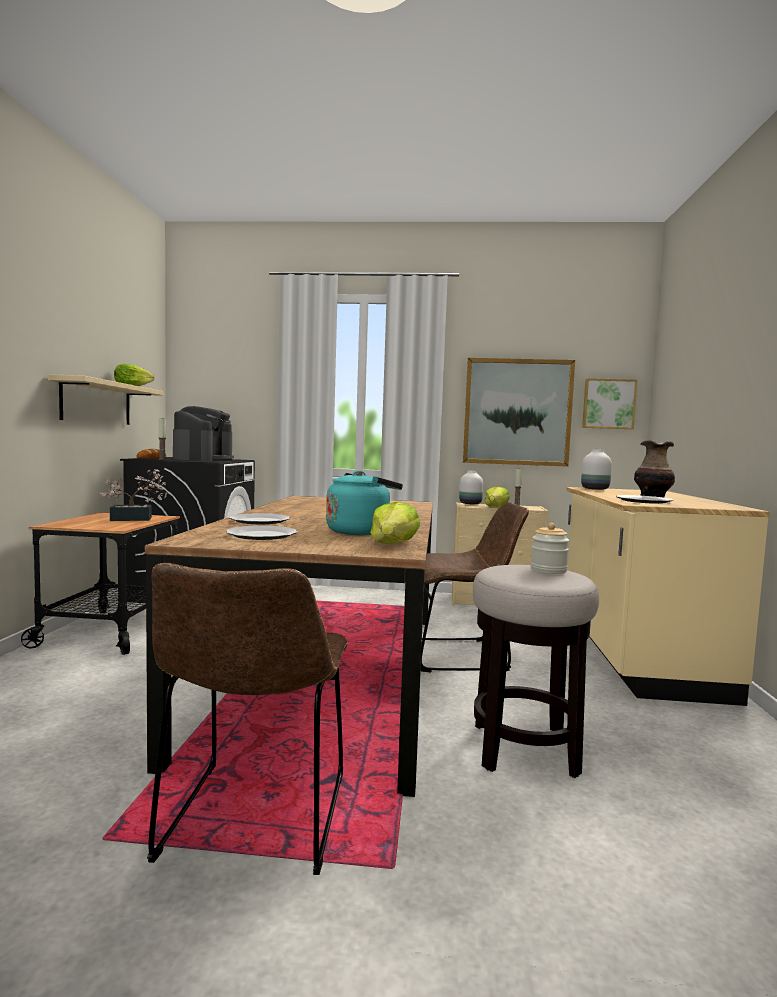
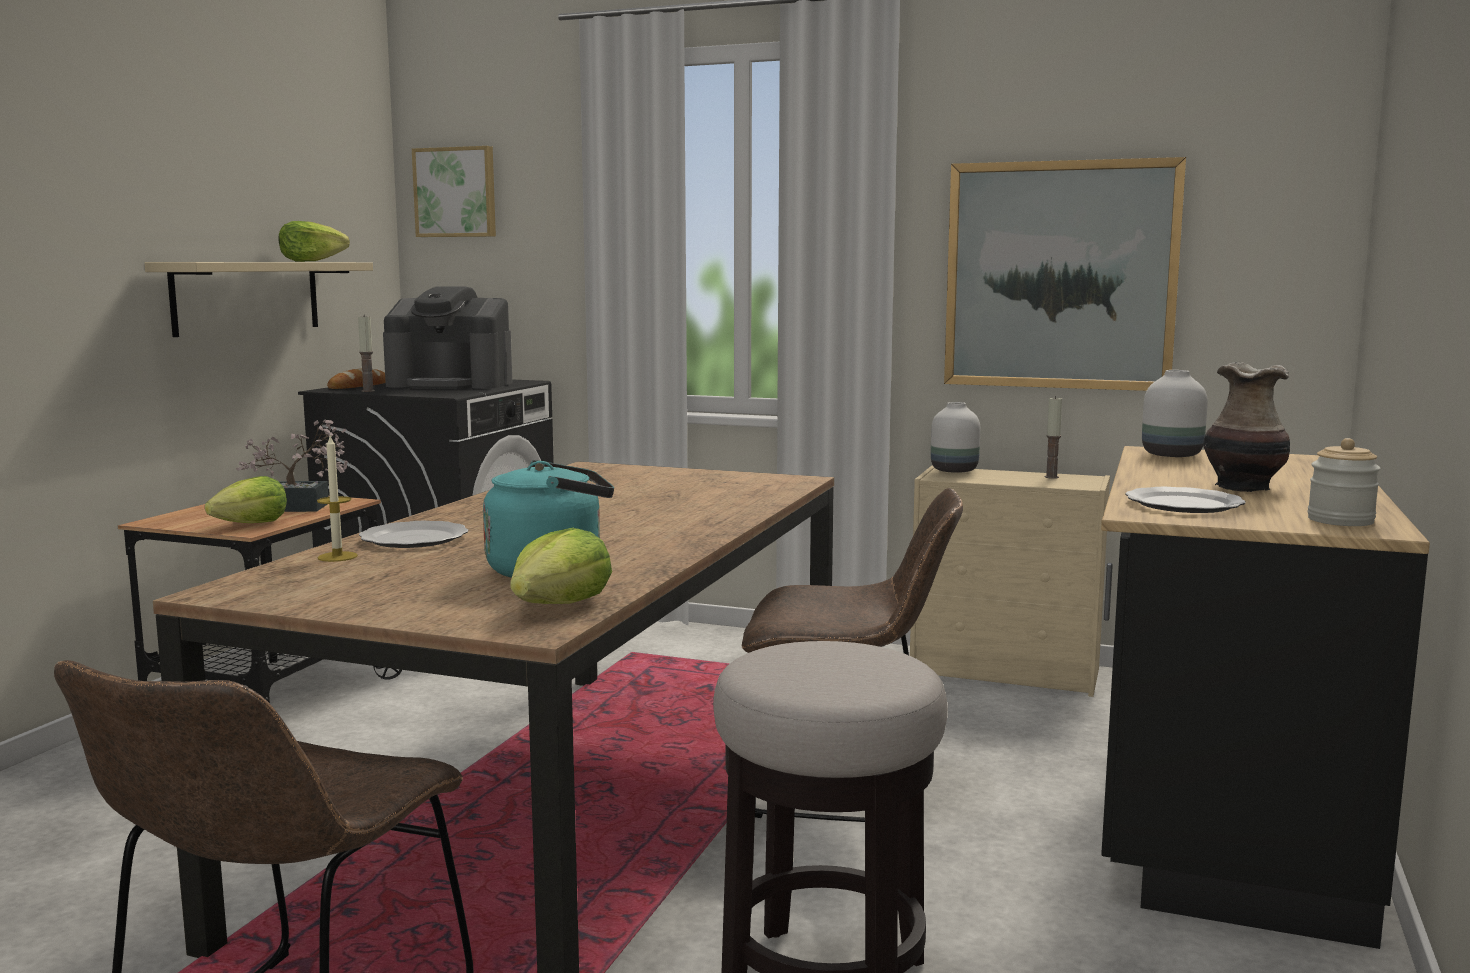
camera: 15 degrees right, 5 degrees up
(203, 459) = (451, 384): coffee machine -> coffee machine turned 75 degrees clockwise
(228, 527) = (337, 557): none -> candle
(261, 535) = (364, 578): plate -> none
(495, 507) = (999, 480): lettuce -> lettuce (251, 524)
(548, 570) = (861, 661): jar -> jar (1340, 520)
(608, 404) = (1266, 252): picture -> picture (456, 192)
(636, 656) = (1219, 815): beige counter -> black counter

